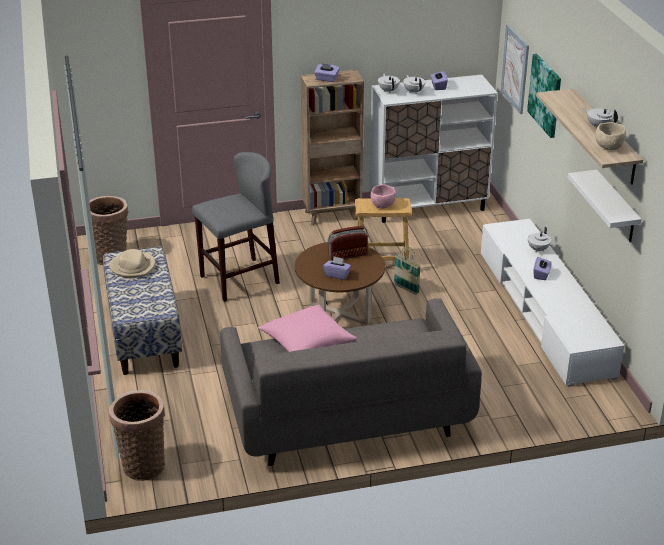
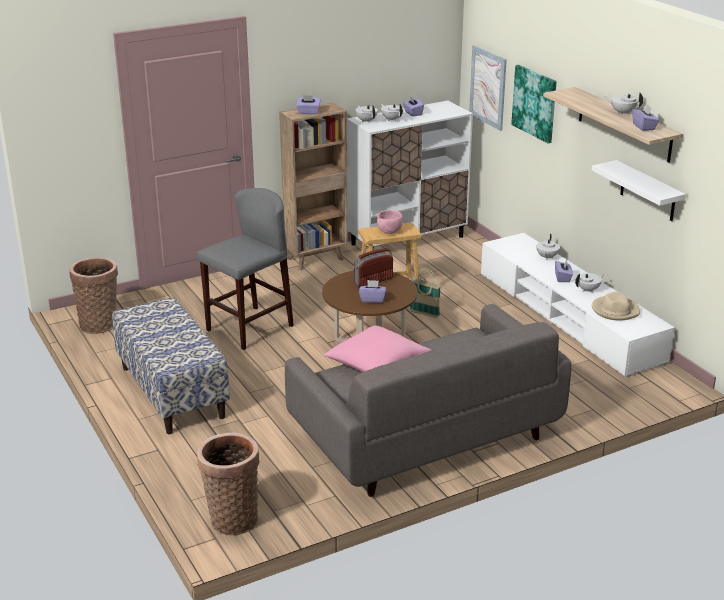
camera: 15 degrees left, 5 degrees down
(133, 266) = (152, 319): beige hat -> beige hat (615, 310)
(560, 291) = (588, 290): none -> white teapot
(608, 147) = (644, 127): beige bowl -> purple tissue box

